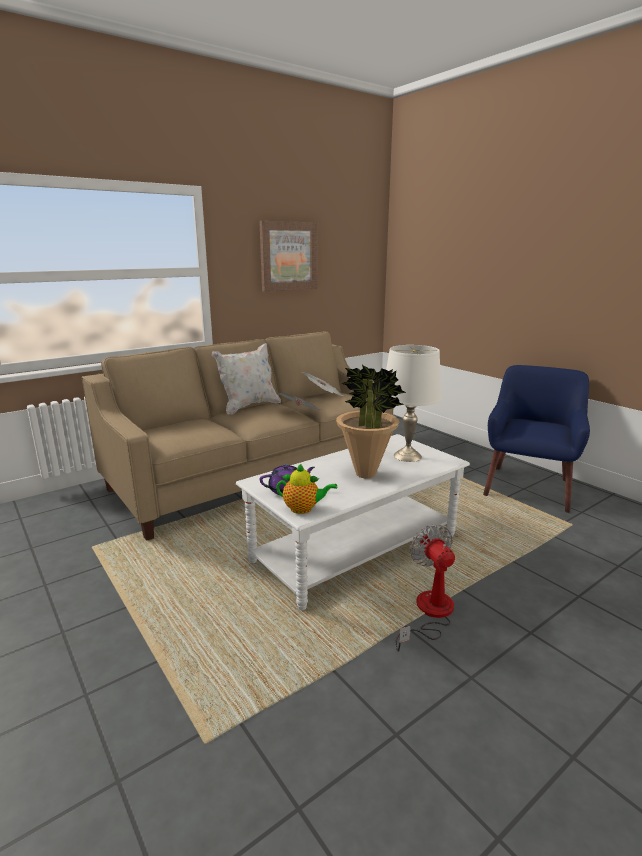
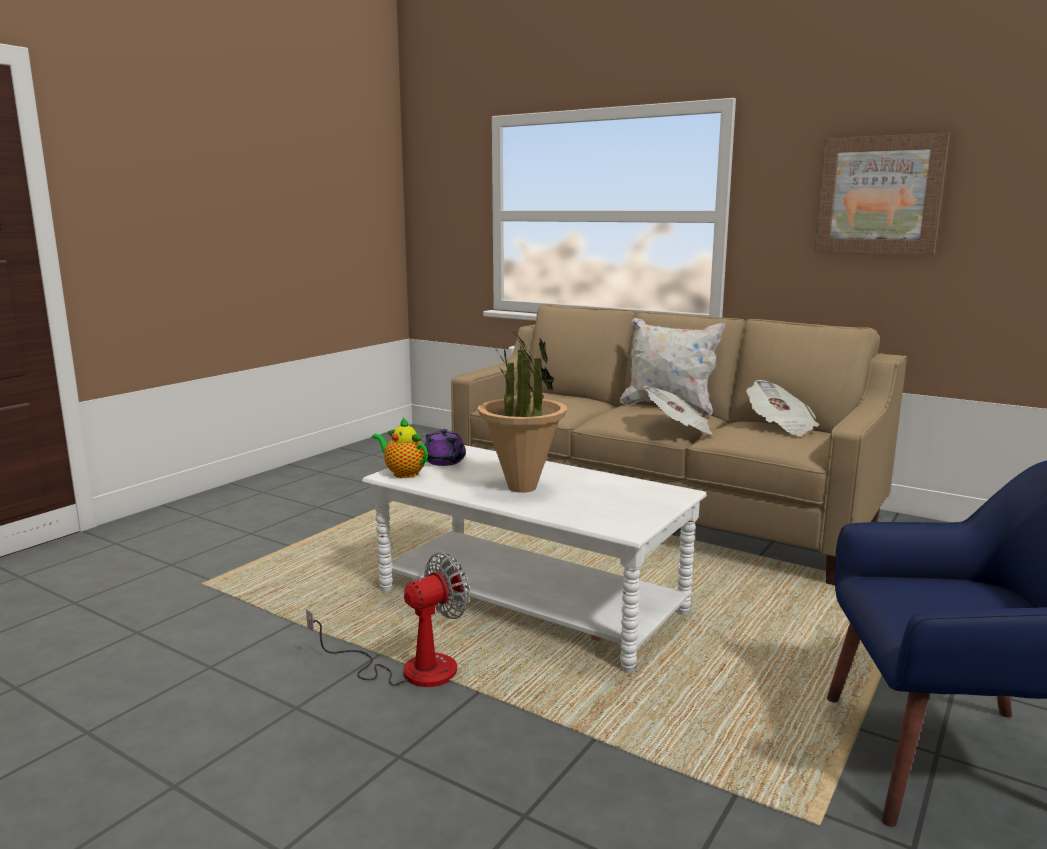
camera: 70 degrees right, 5 degrees down
(303, 509) = (403, 473): teapot -> teapot turned 135 degrees clockwise
(407, 456) = (614, 503): white table lamp -> none

